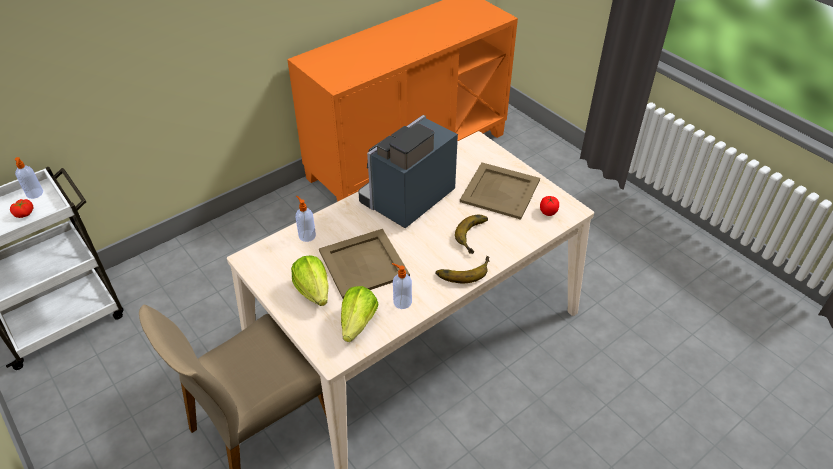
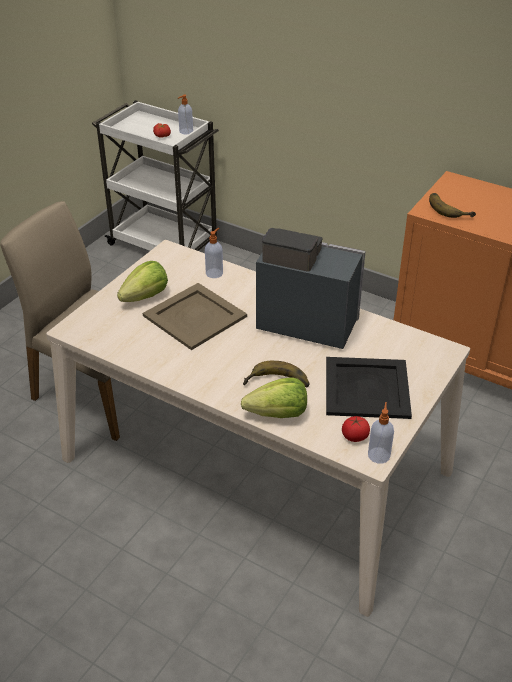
camera: 70 degrees right, 5 degrees down
(358, 323) = (116, 333): lettuce -> lettuce (278, 414)
(401, 301) = (154, 353): soap dispenser -> soap dispenser (379, 454)
(462, 270) = (218, 385): banana -> banana (450, 208)
(499, 191) = (366, 387): beige tray -> black tray

